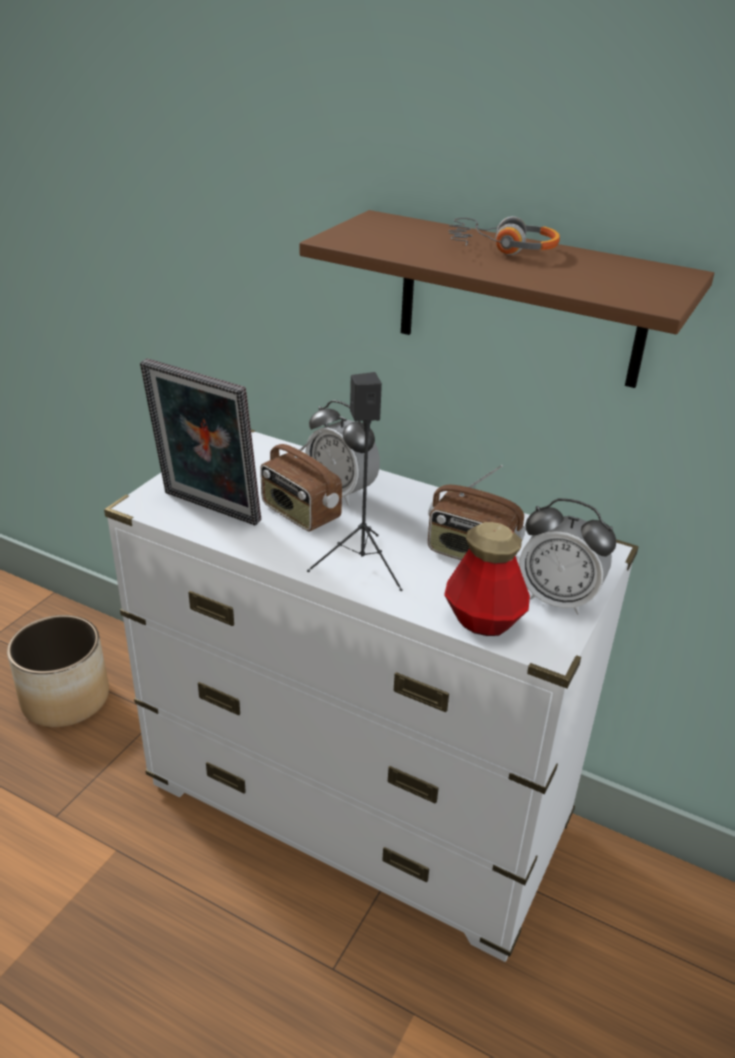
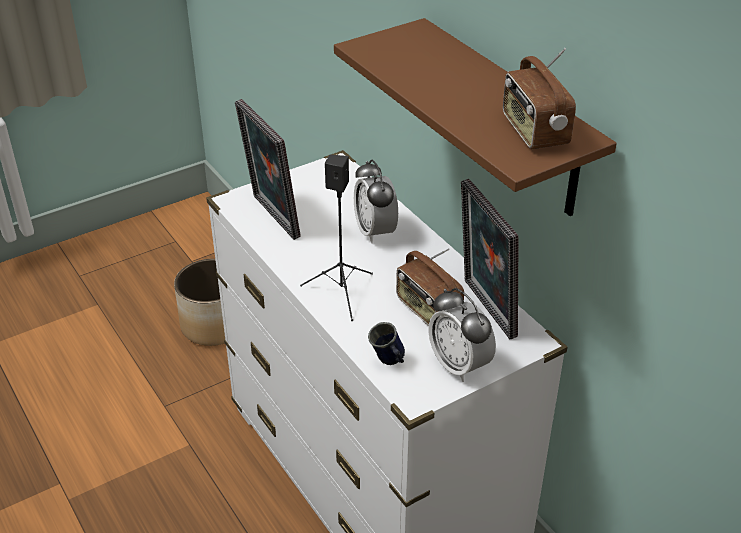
camera: 30 degrees right, 5 degrees up
(299, 513) = (331, 240): radio -> radio (533, 131)
(483, 620) = (389, 362): bottle -> blue mug
(501, 249) = (472, 81): headphones -> none
(527, 536) = (484, 309): none -> picture frame

